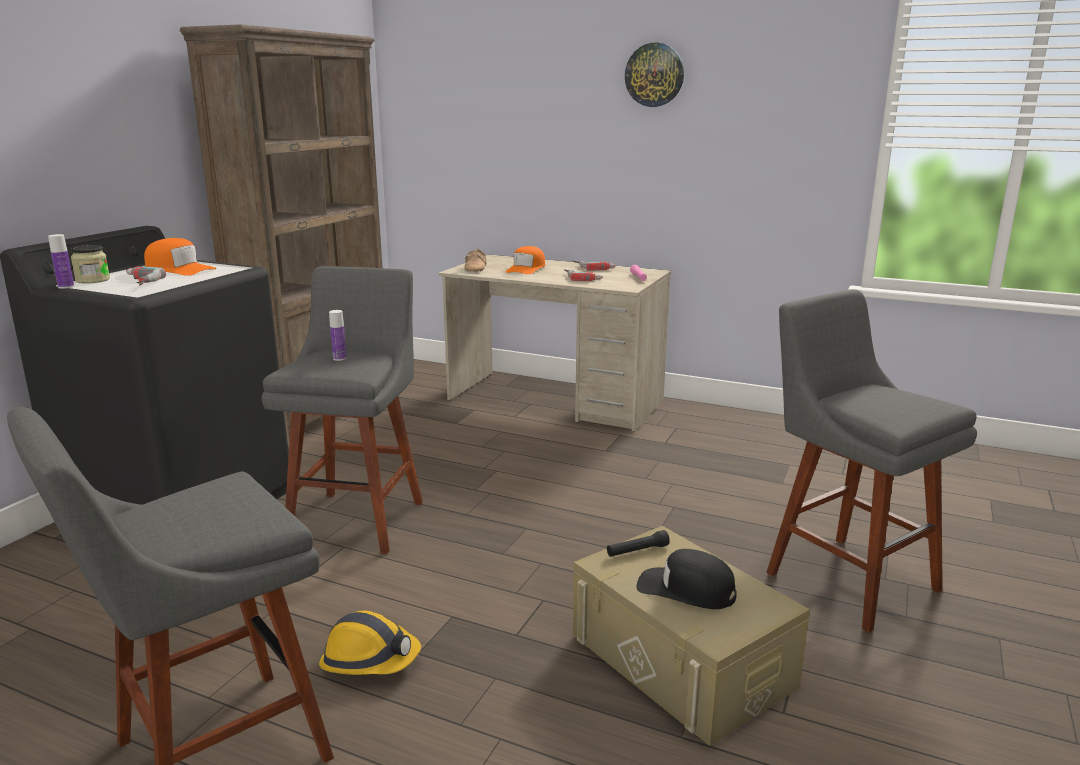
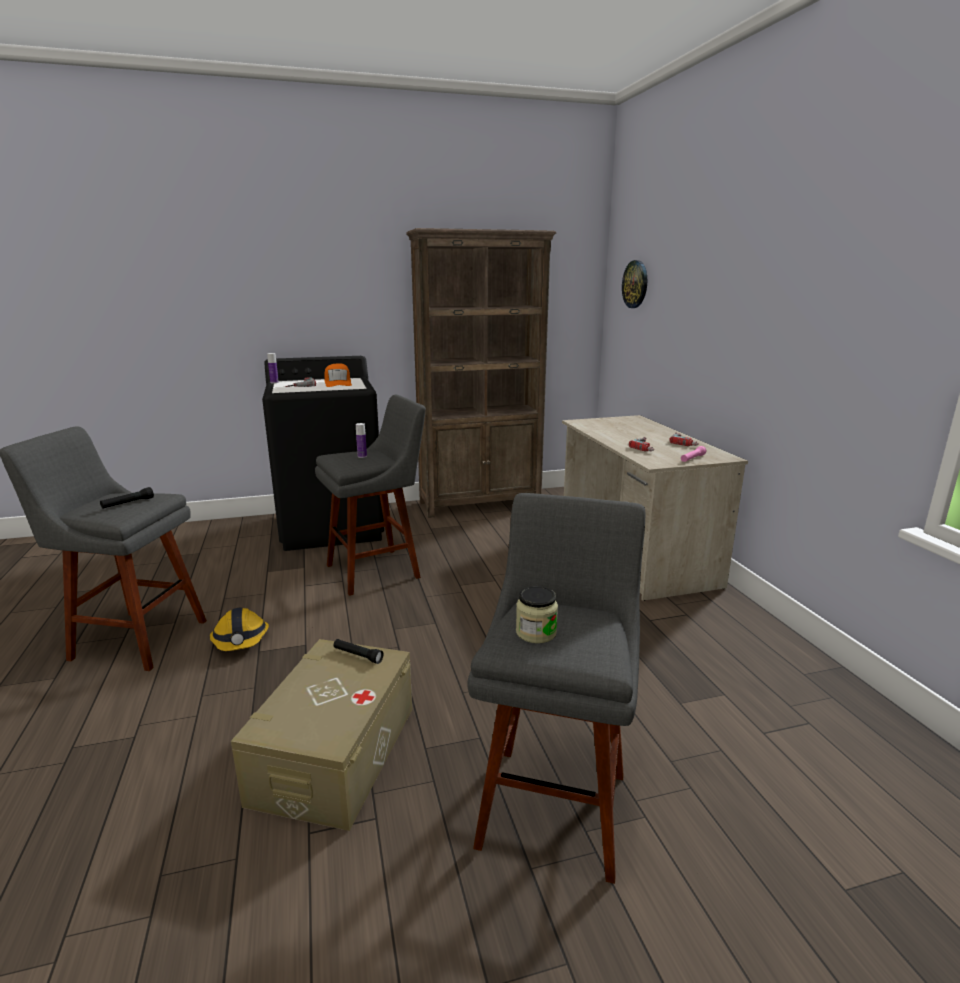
camera: 50 degrees right, 0 degrees up
(93, 280) = (293, 381): jar -> jar (536, 632)
(224, 504) = (128, 503): none -> black flashlight
(477, 268) = (595, 423): beige shoe -> none
(526, 269) = (628, 431): orange cap -> none
(654, 75) = (764, 256): wall clock -> wall clock (635, 284)
(686, 590) = (320, 694): black cap -> none

